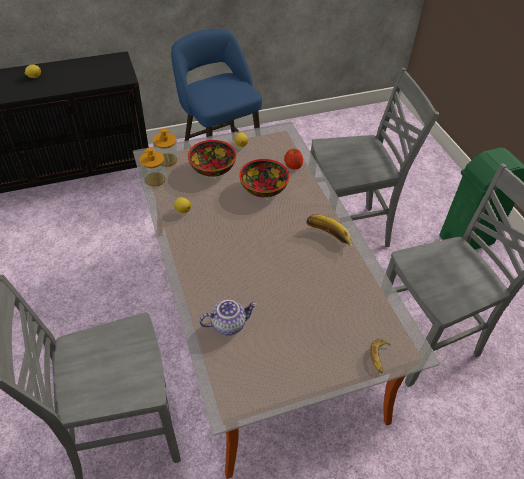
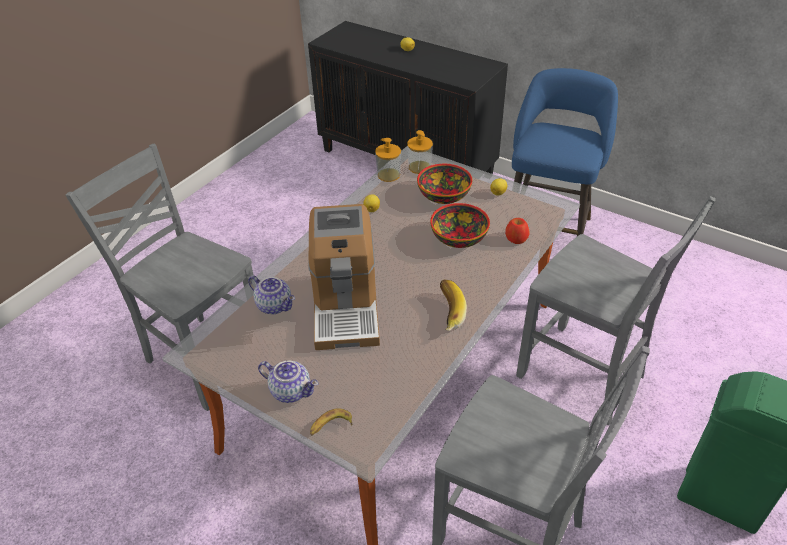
camera: 55 degrees right, 5 degrees down
(271, 283) = (346, 306): none -> coffee machine
(328, 362) = (291, 391): none -> teapot

